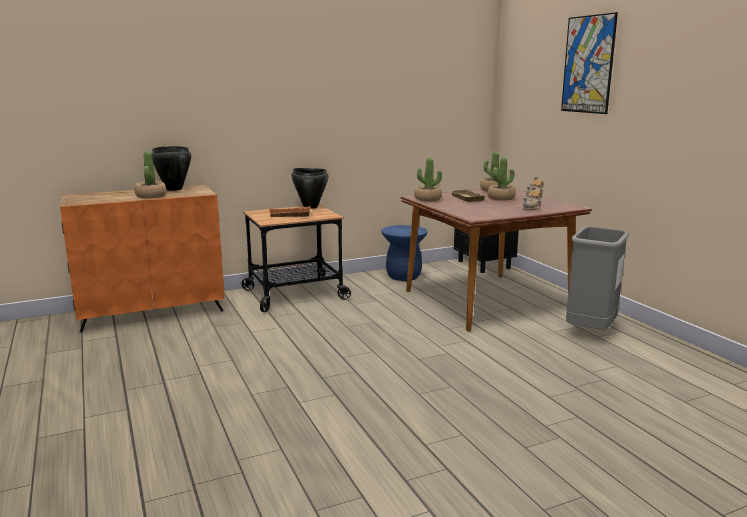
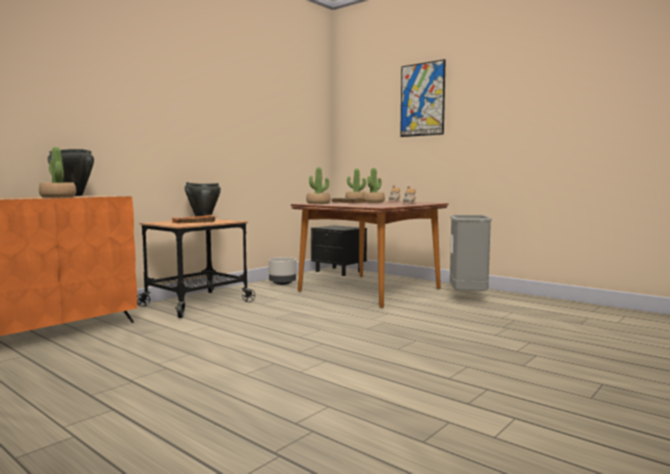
camera: 25 degrees left, 10 degrees down
(403, 276) = (282, 283): blue stool -> grey planter

